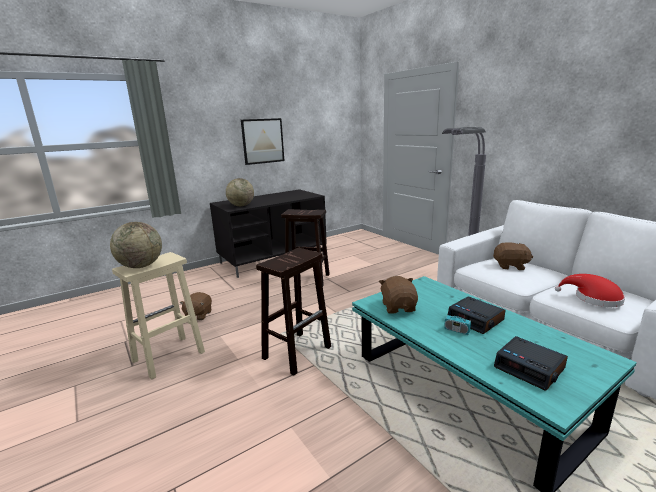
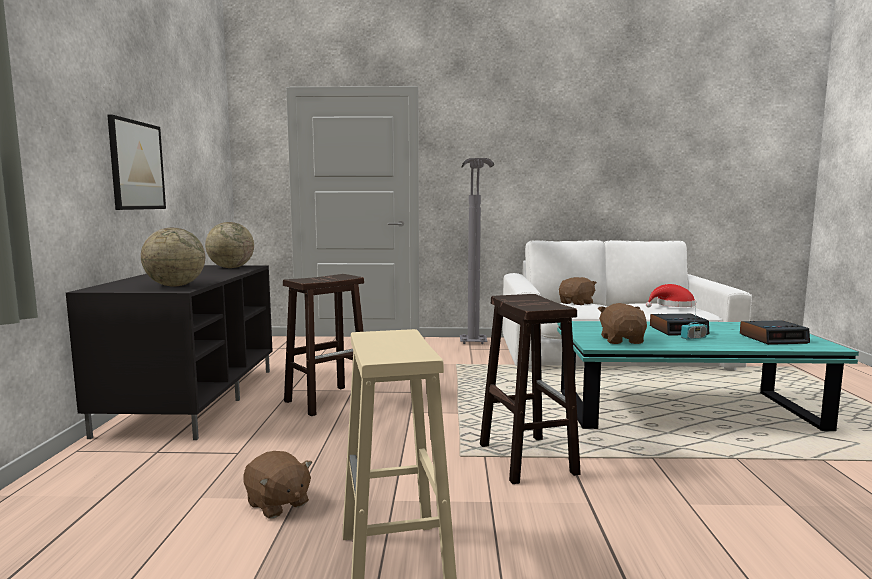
camera: 55 degrees left, 10 degrees down
(141, 266) = (399, 349): globe -> globe (231, 267)
(398, 307) = (622, 340): brown plush toy -> brown plush toy turned 60 degrees clockwise

